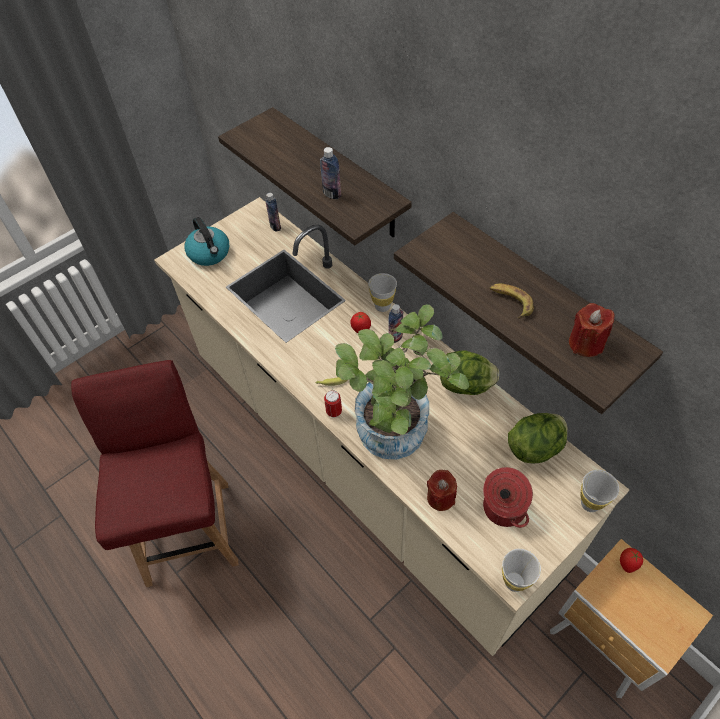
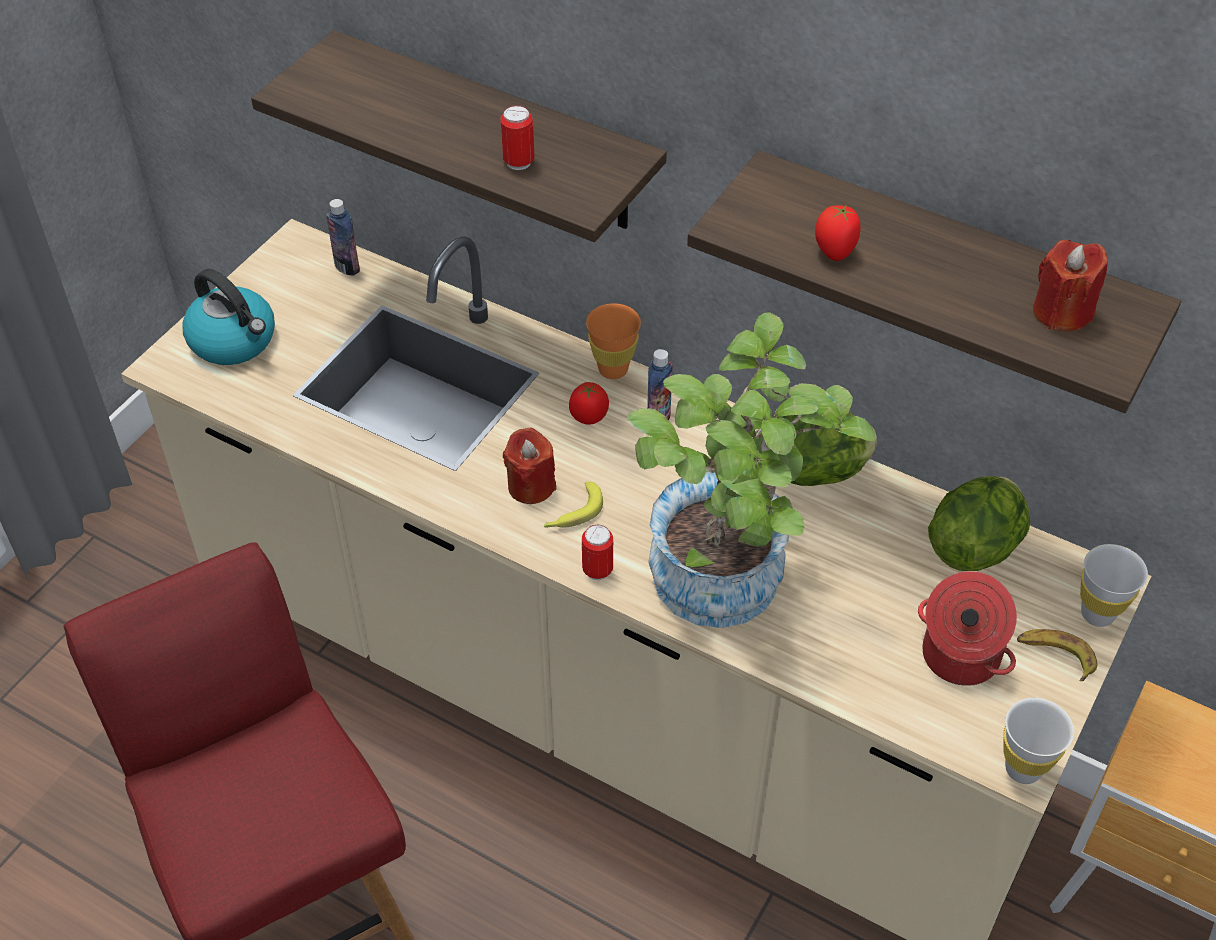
camera: 20 degrees left, 5 degrees down
(332, 194) = (518, 162): bottle -> can
(382, 306) = (613, 369): white cup -> orange cup
(440, 498) = (846, 667): red candle -> red candle (531, 486)
(510, 302) = (917, 274): banana -> banana (1055, 656)
(627, 564) = (1171, 718): tomato -> tomato (834, 252)

